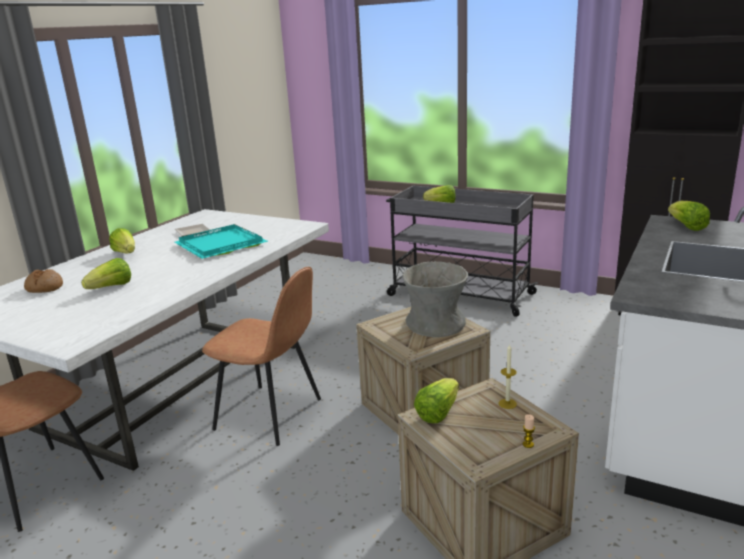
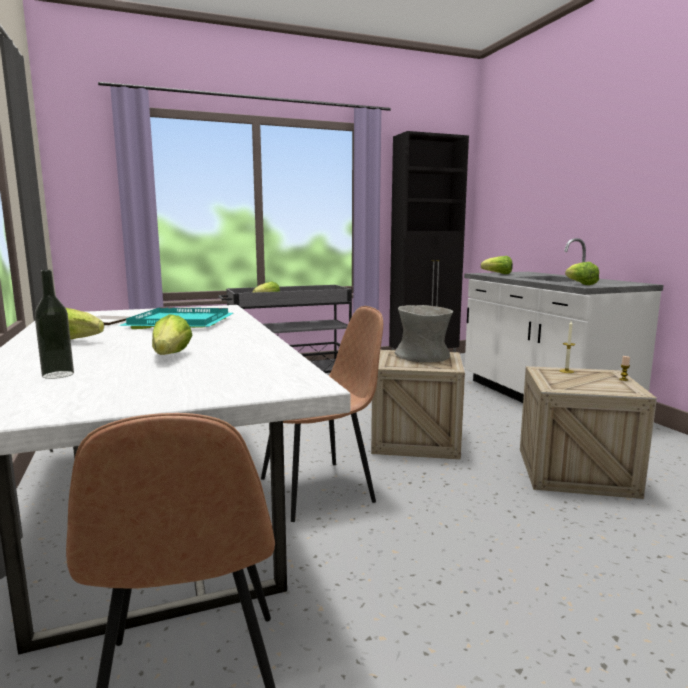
camera: 50 degrees left, 10 degrees down
(44, 288) = (58, 375): bread -> bottle
(438, 412) = (554, 384): lettuce -> lettuce (580, 284)

